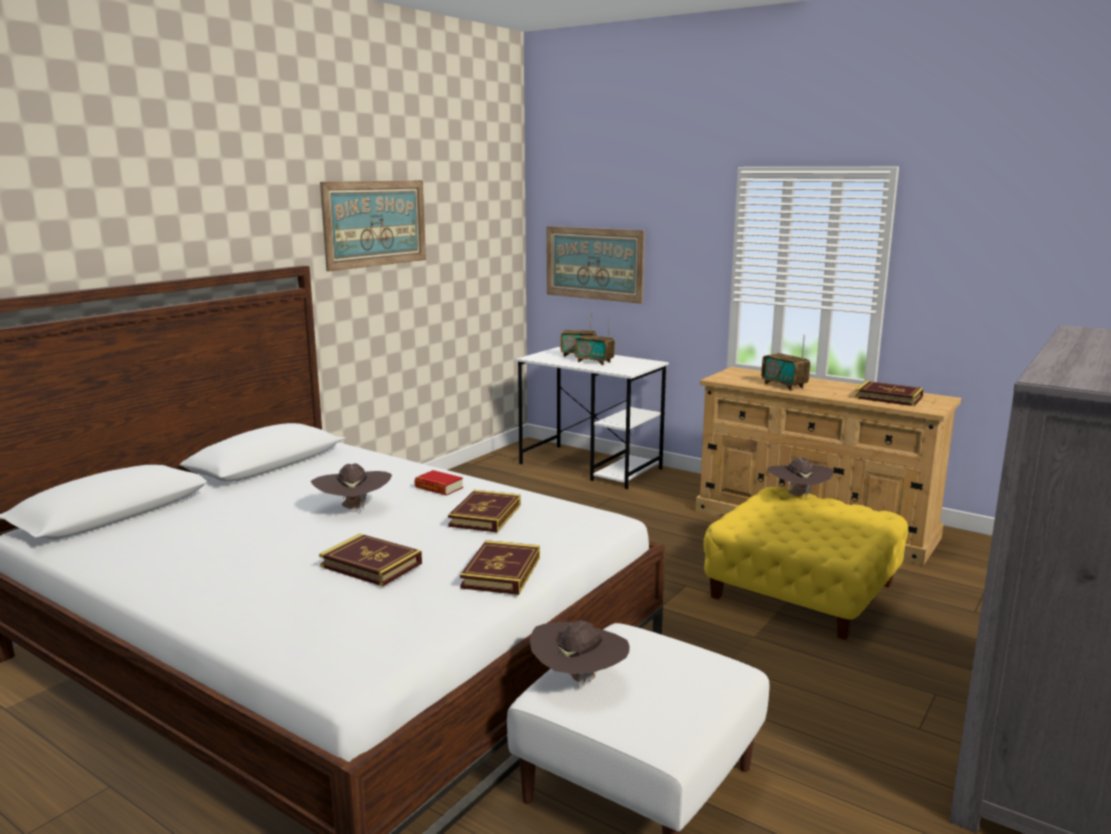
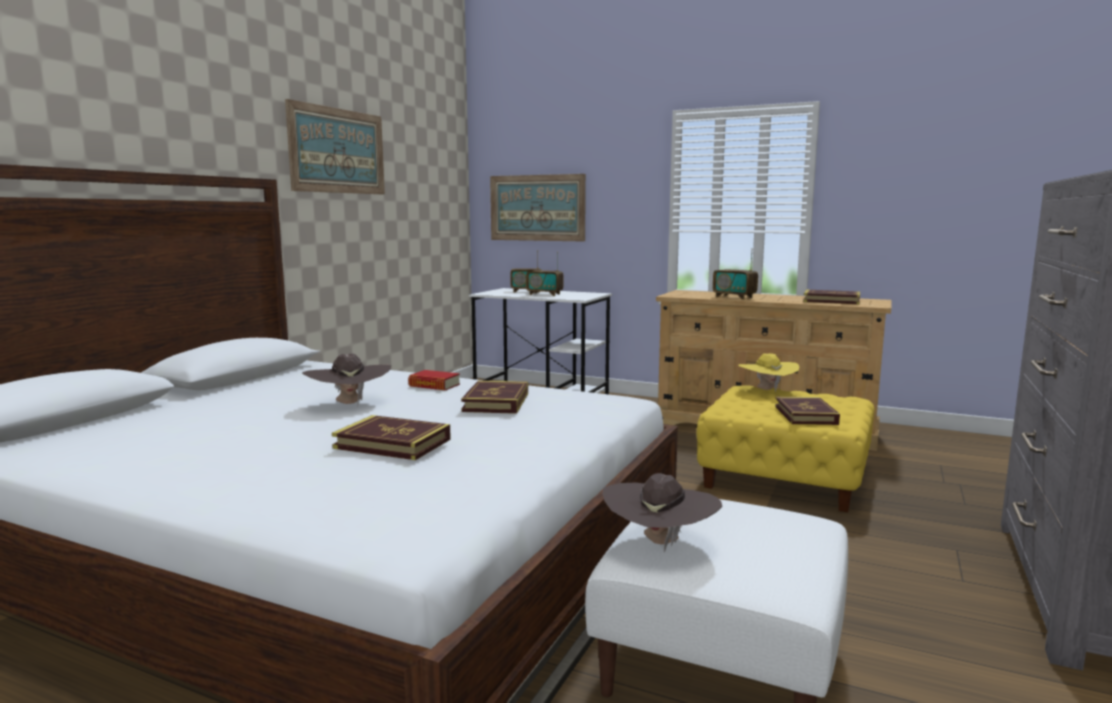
camera: 10 degrees left, 5 degrees down
(501, 572) = (541, 443): book -> book (805, 415)
(798, 496) = (767, 390): brown hat -> yellow hat

